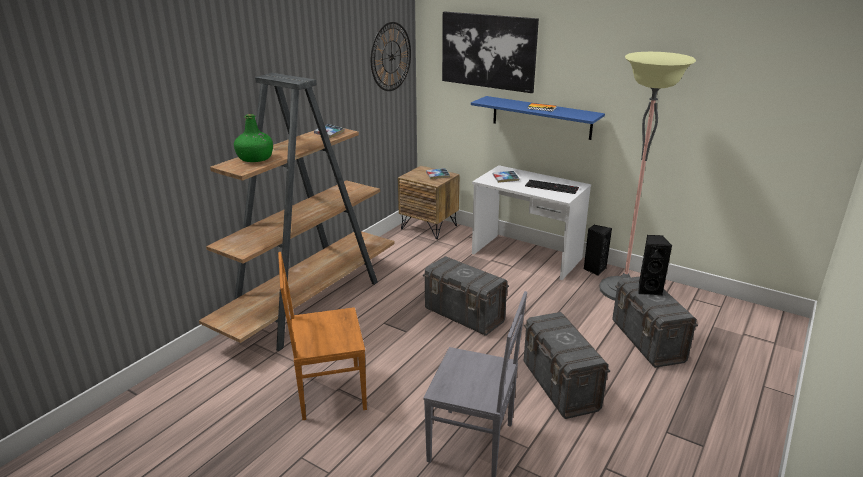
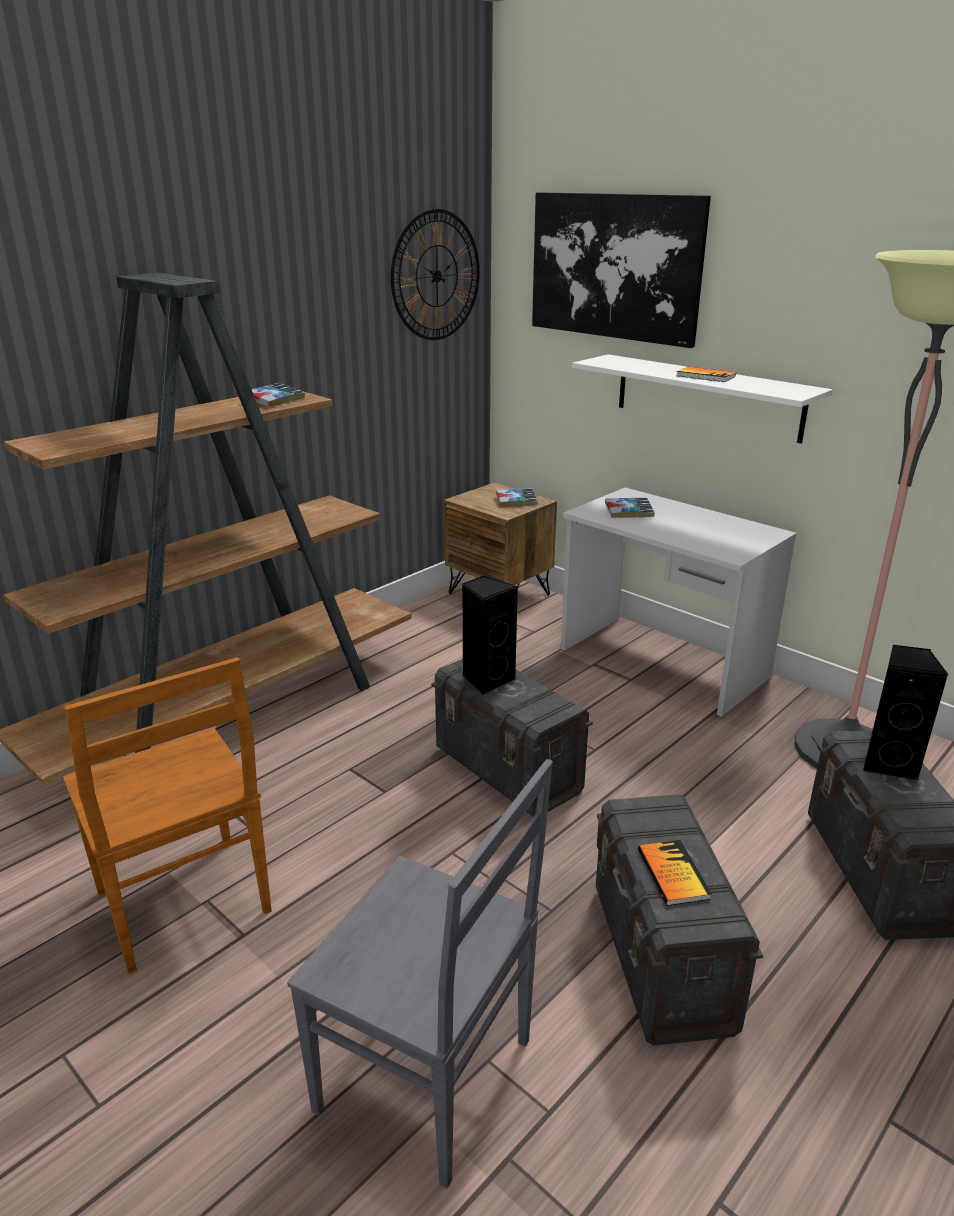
camera: 10 degrees right, 0 degrees up
(255, 158) = (100, 432): green bottle -> none
(328, 392) = (184, 905): brown chair -> brown chair turned 120 degrees counterclockwise
(541, 117) = (707, 397): blue shelf -> white shelf
(552, 187) = (716, 533): keyboard -> none
(566, 343) = (673, 874): none -> book
(594, 269) = (791, 700): black speaker -> black speaker (487, 679)

